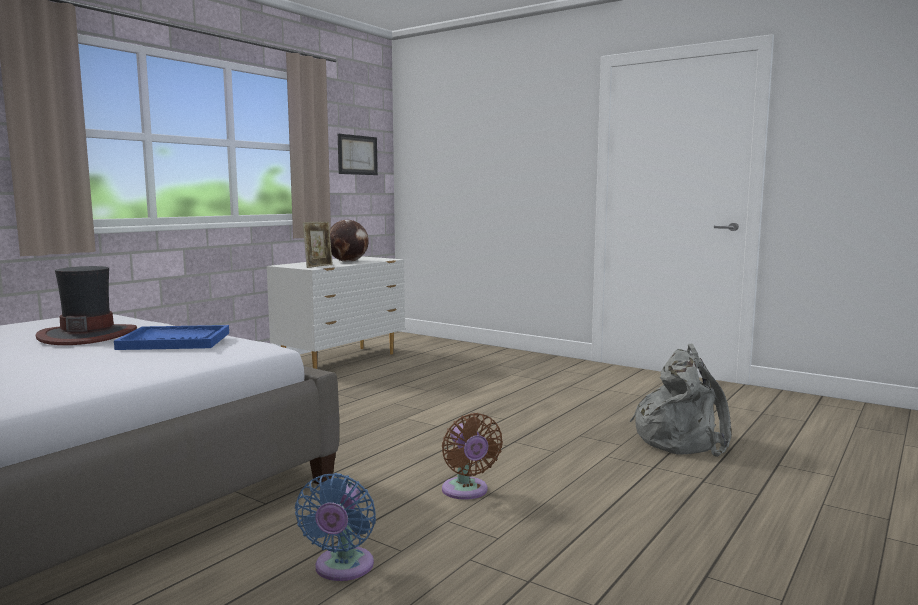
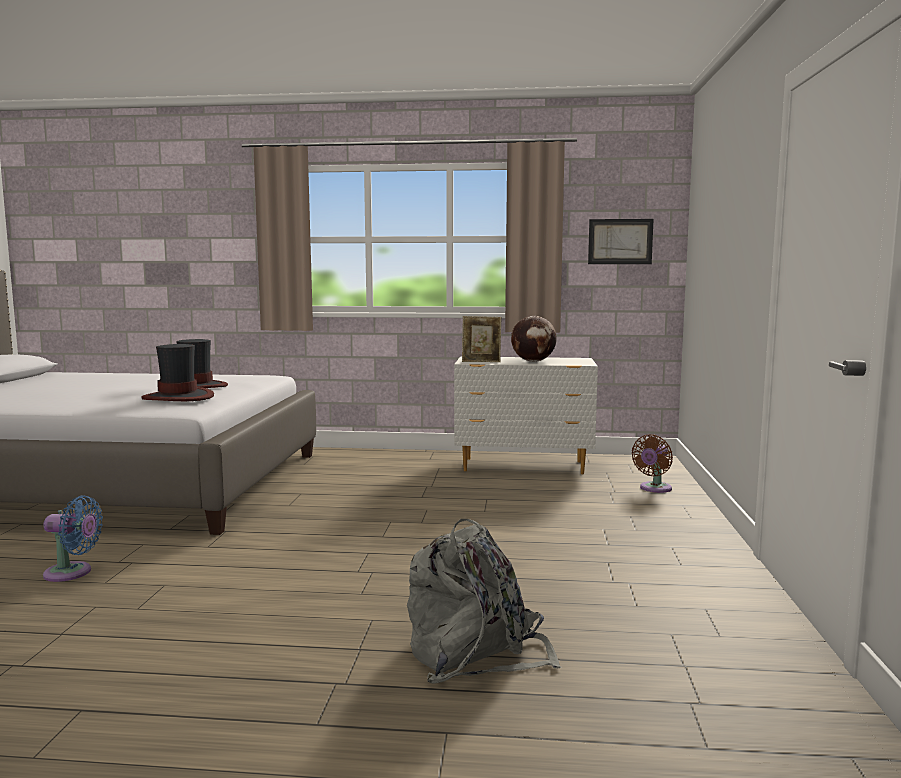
camera: 60 degrees right, 0 degrees up
(175, 341) = (179, 397): blue tray -> hat
(342, 568) = (72, 573): blue fan -> blue fan turned 150 degrees counterclockwise
(466, 491) = (228, 579): brown fan -> brown fan (654, 489)

